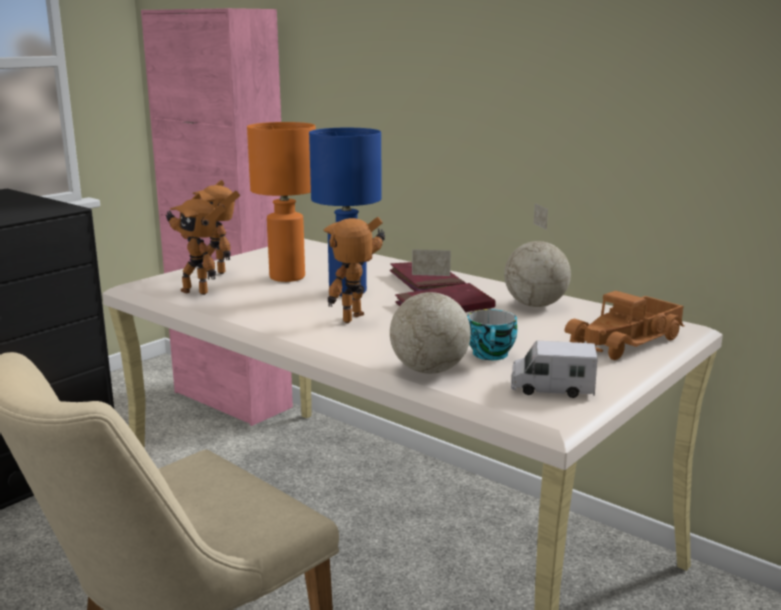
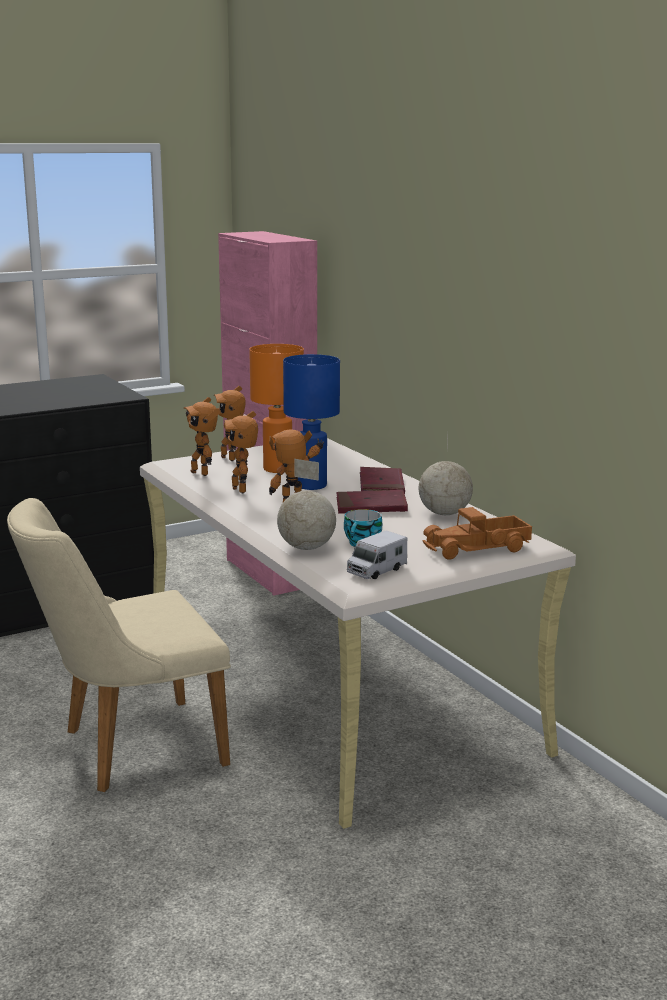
camera: 20 degrees right, 0 degrees up
(268, 306) = (242, 489): none -> toy robot
(552, 388) = (376, 570): toy truck -> toy truck turned 75 degrees counterclockwise

